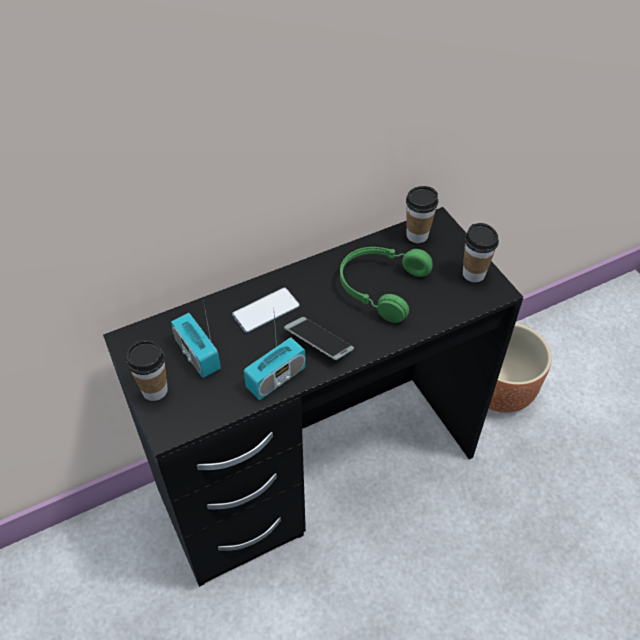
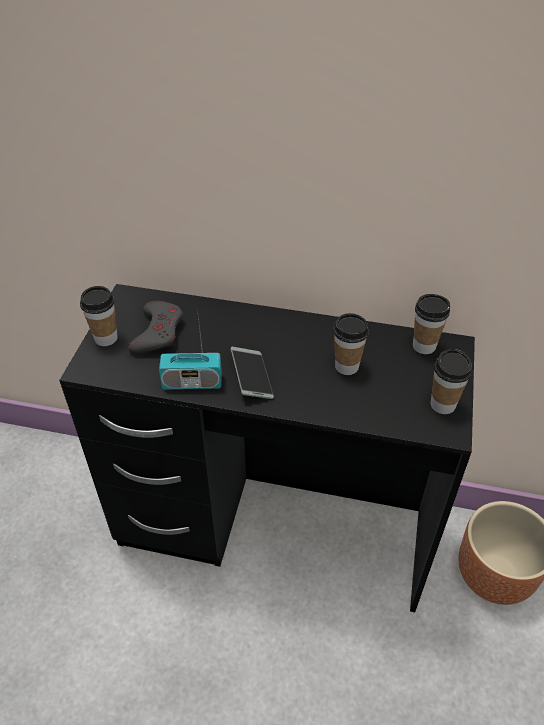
camera: 40 degrees right, 5 degrees down
(197, 355) = (158, 333): radio -> grey game controller
(266, 310) = (238, 331): phone -> none
(380, 286) = (346, 366): green headphones -> cup

